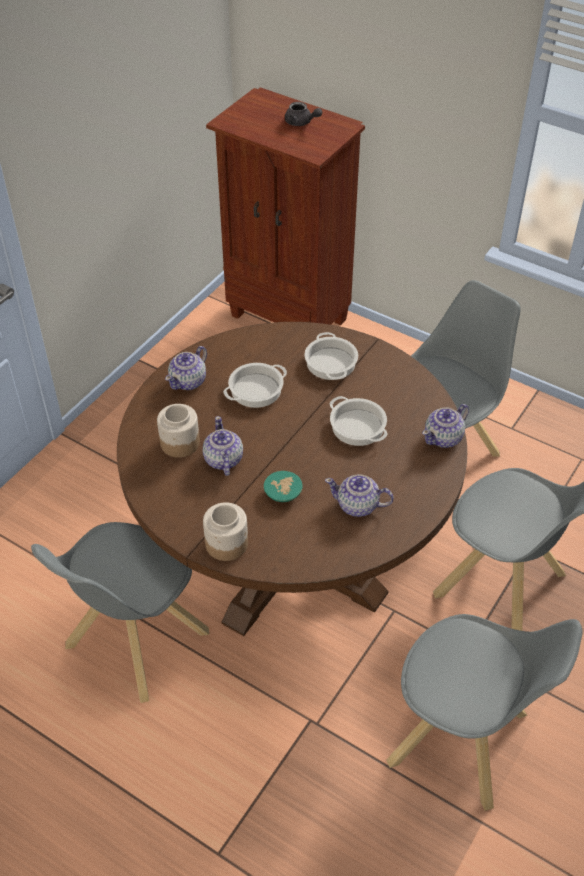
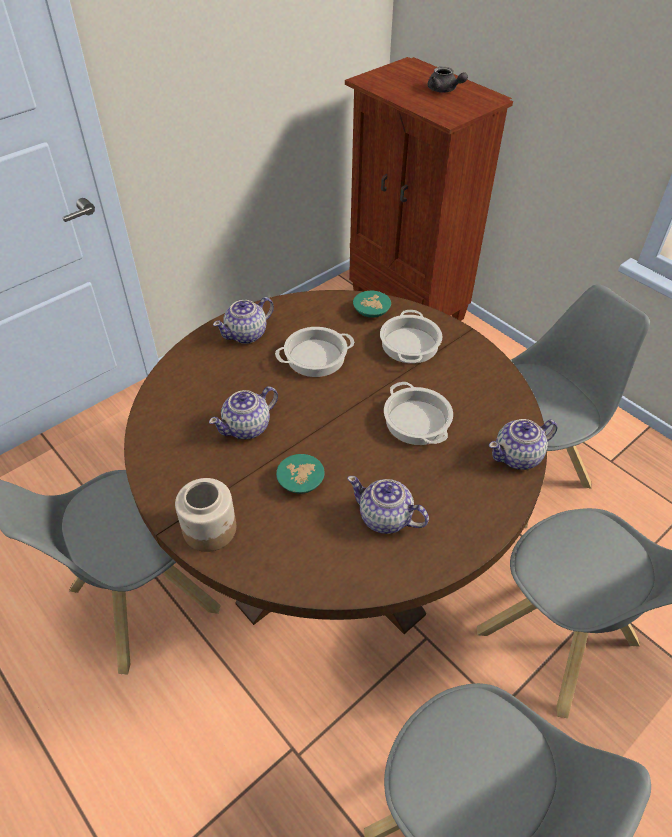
camera: 15 degrees right, 0 degrees up
(179, 443) = (208, 398): jar -> none
(223, 460) = (247, 427): teapot -> teapot turned 135 degrees counterclockwise
(289, 340) = (372, 312): none -> turquoise bowl

